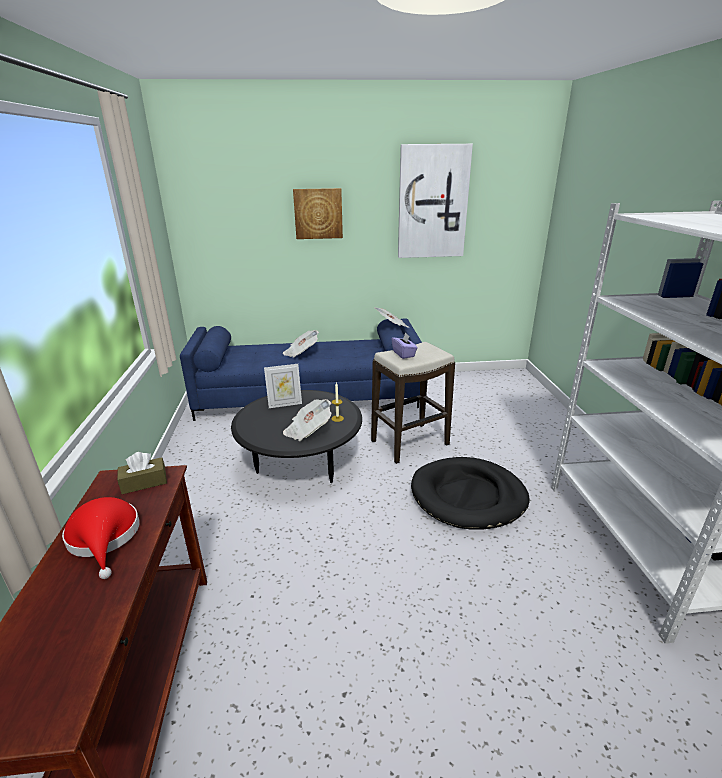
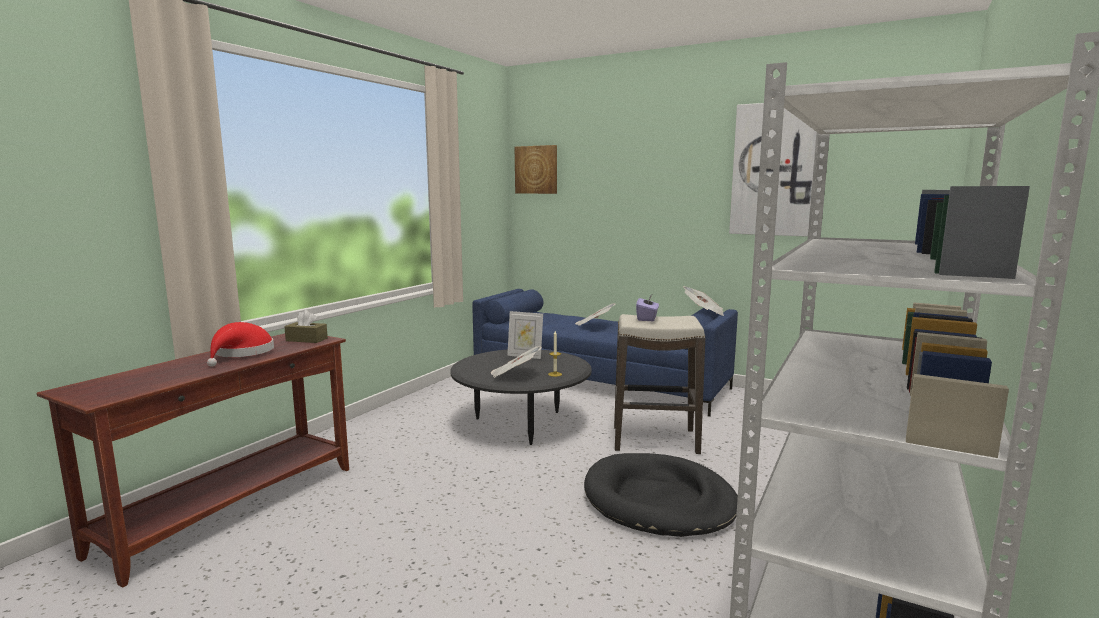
camera: 35 degrees right, 15 degrees down
(318, 213) = (643, 181): picture -> picture (536, 170)

